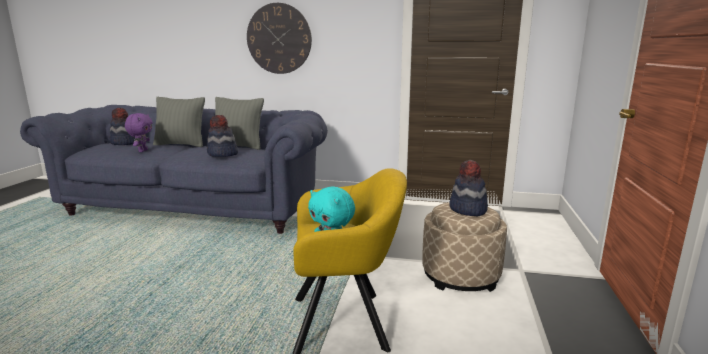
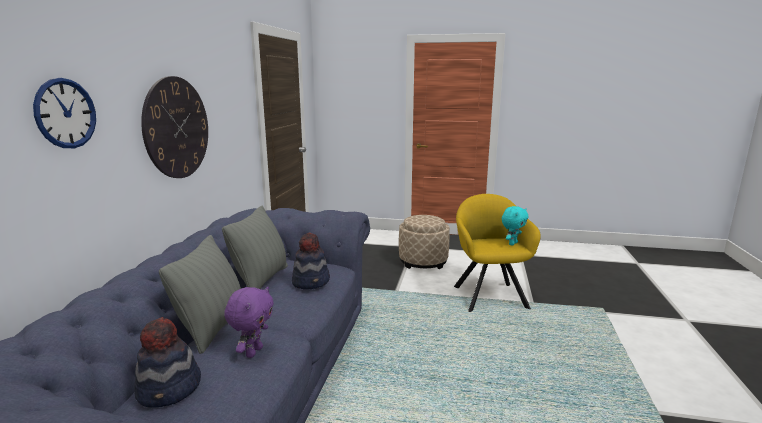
camera: 90 degrees left, 0 degrees up
(142, 151) = (253, 352): purple plush toy -> purple plush toy turned 105 degrees clockwise
(200, 23) = (65, 113): none -> wall clock
(467, 210) = (424, 218): hat -> none

